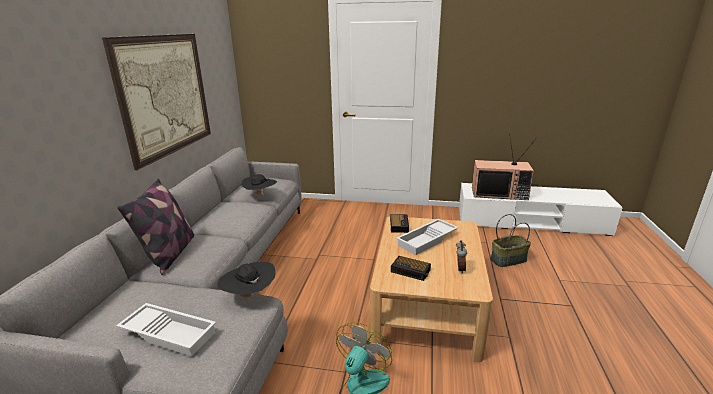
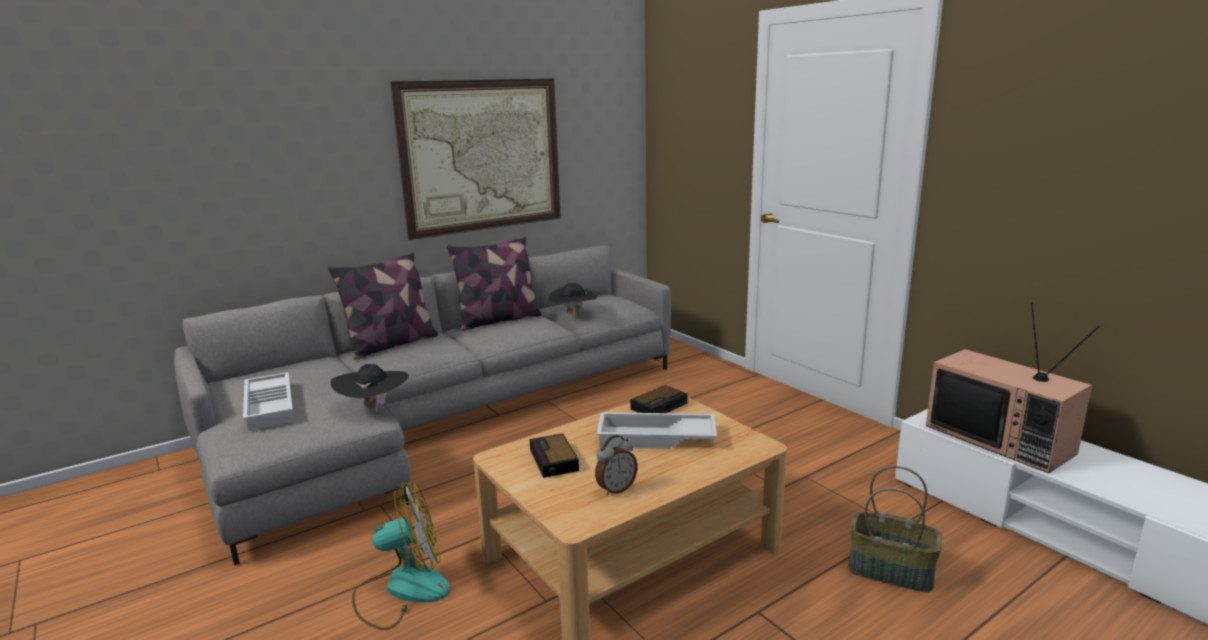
camera: 45 degrees right, 5 degrees down
(216, 212) = (498, 320): none -> pillow

